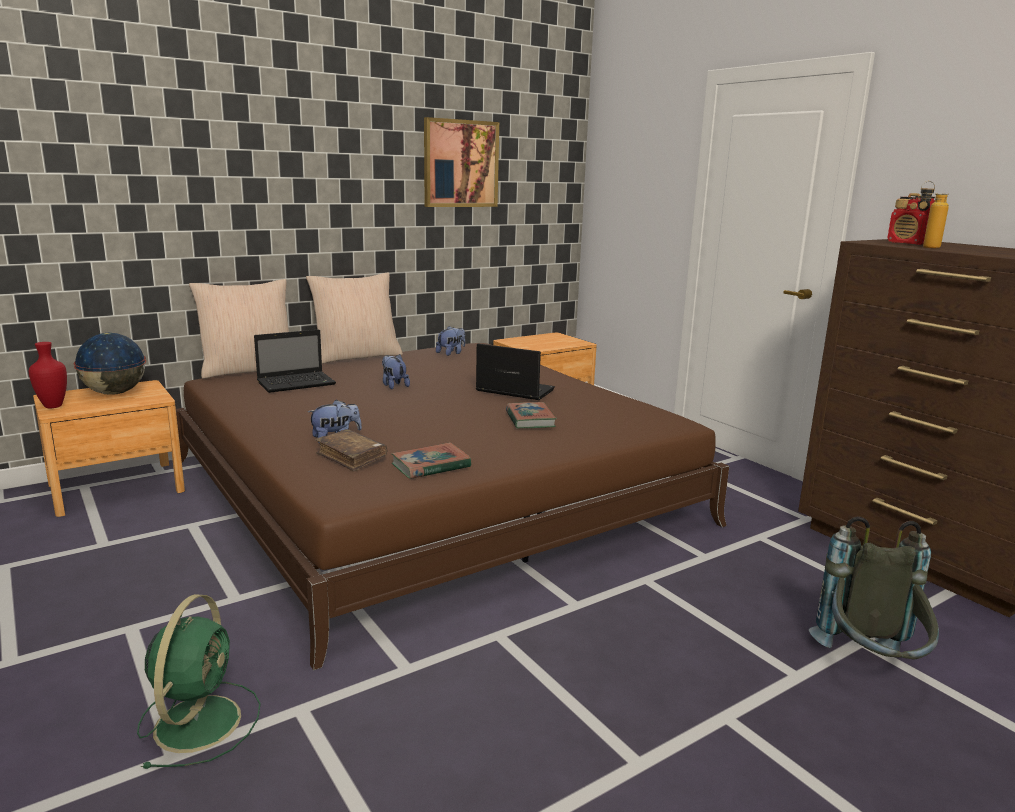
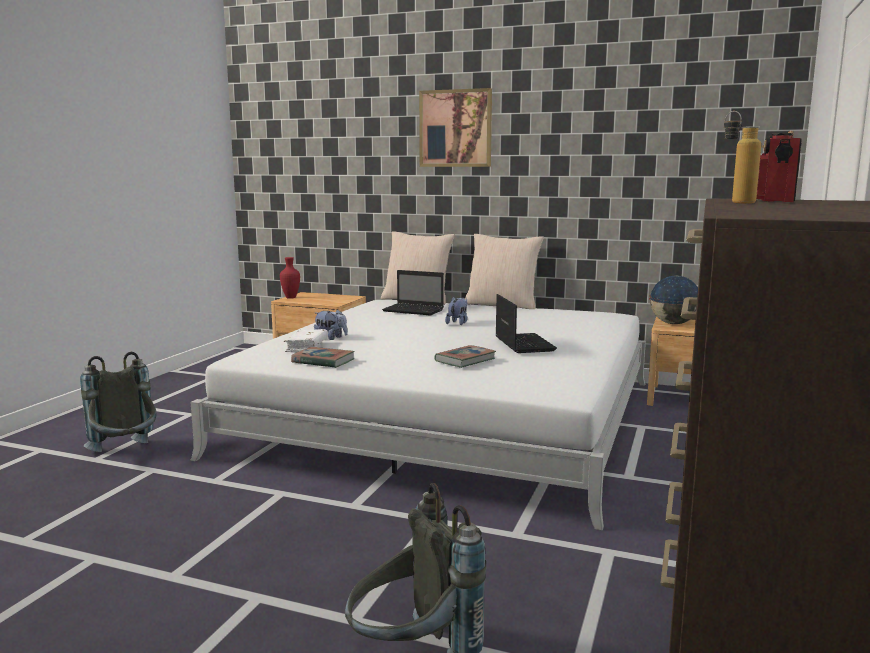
camera: 55 degrees right, 5 degrees down
(115, 393) = (329, 298): globe -> globe (673, 323)
(199, 720) = (126, 454): green fan -> grey backpack
(351, 457) = (306, 346): brown book -> white book
(430, 491) = (451, 417): brown bed -> white bed
(451, 353) = (567, 314): plush toy -> none
(460, 164) = (629, 138): picture -> picture (455, 128)

